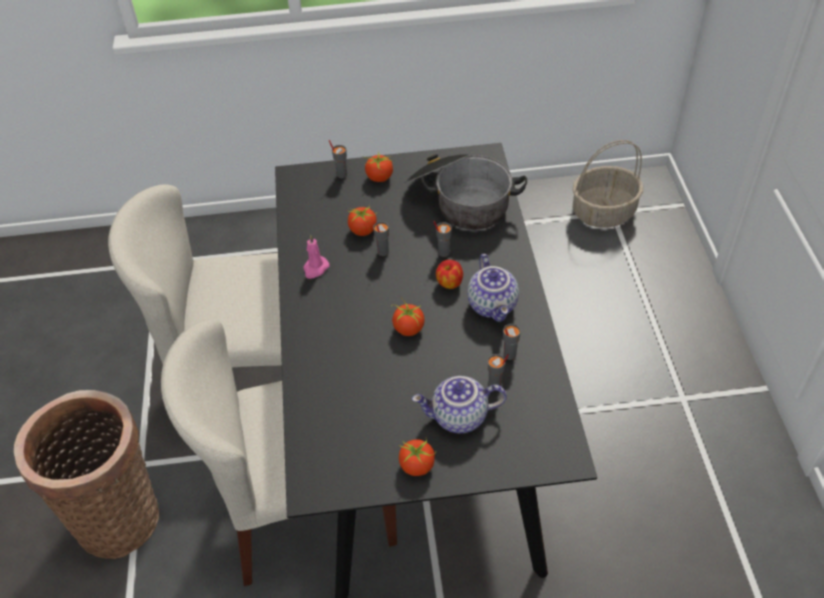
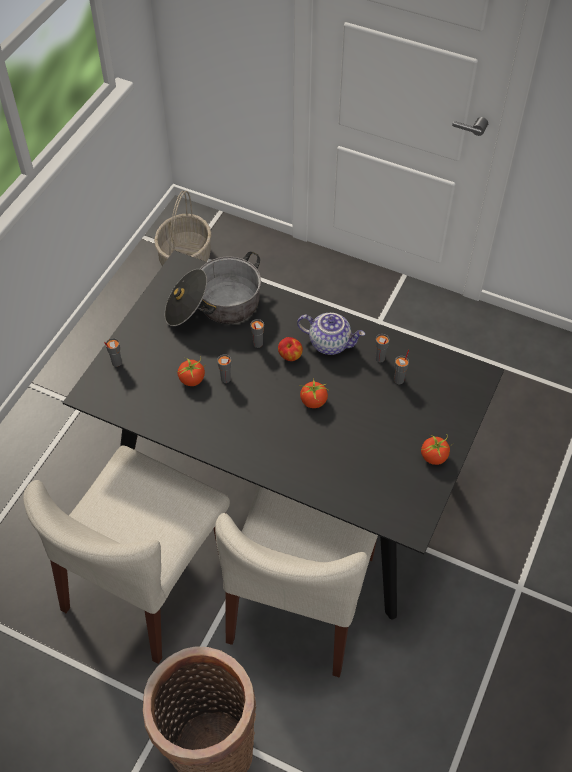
camera: 60 degrees left, 5 degrees up
(315, 268) = (206, 429): pink candle -> none
(379, 178) = (143, 341): tomato -> none
(459, 418) = (411, 414): teapot -> none

